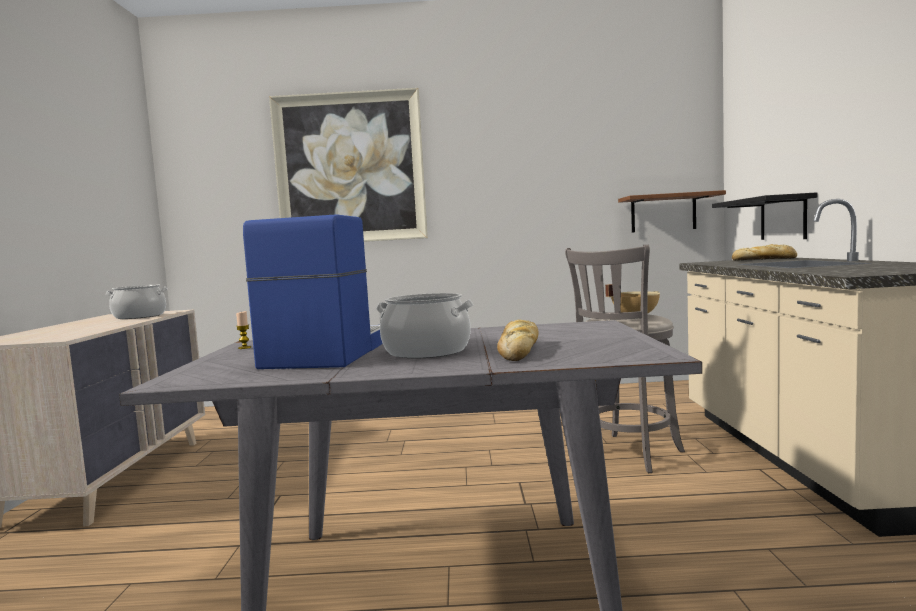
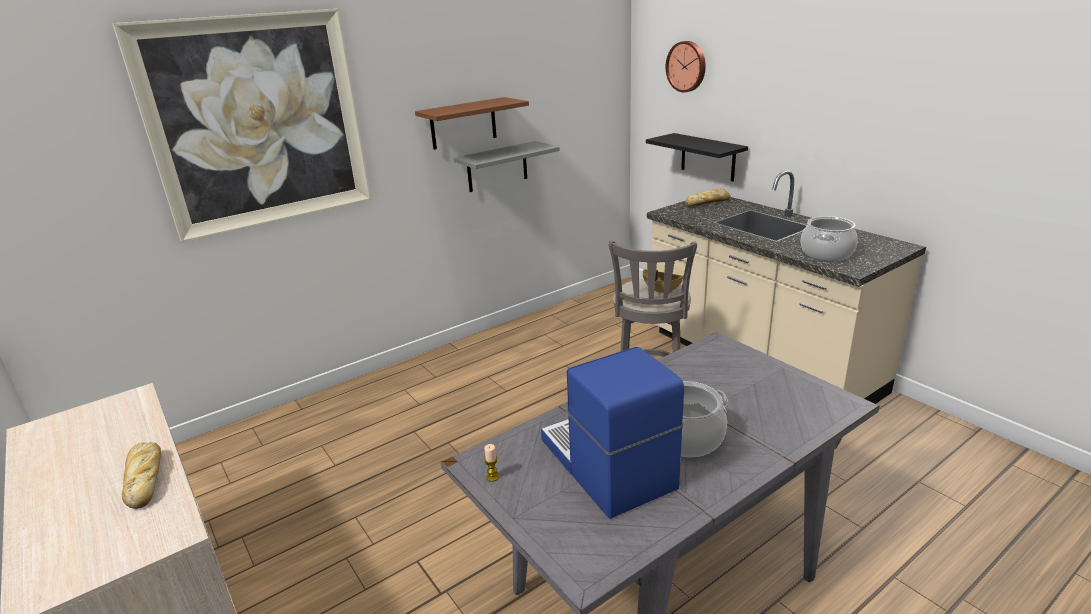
camera: 35 degrees left, 20 degrees up
(139, 316) = (114, 428): cooking pot -> cooking pot (827, 253)
(519, 350) = (748, 415): bread -> bread (145, 478)
(555, 228) = (497, 167): none -> grey shelf
(663, 213) = (587, 138): brown shelf -> brown shelf (463, 123)
(763, 126) = (687, 66): none -> wall clock

